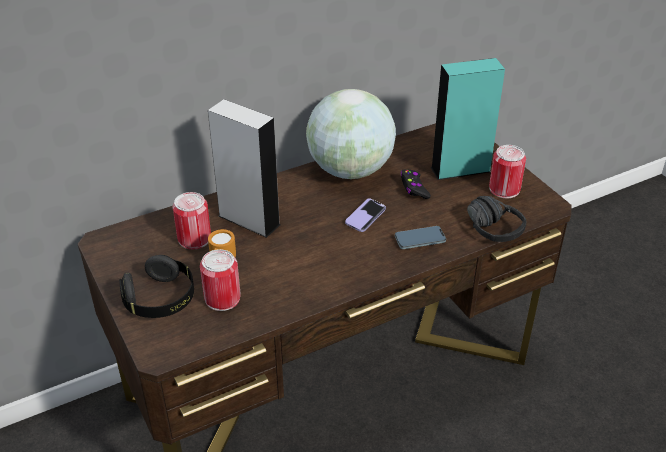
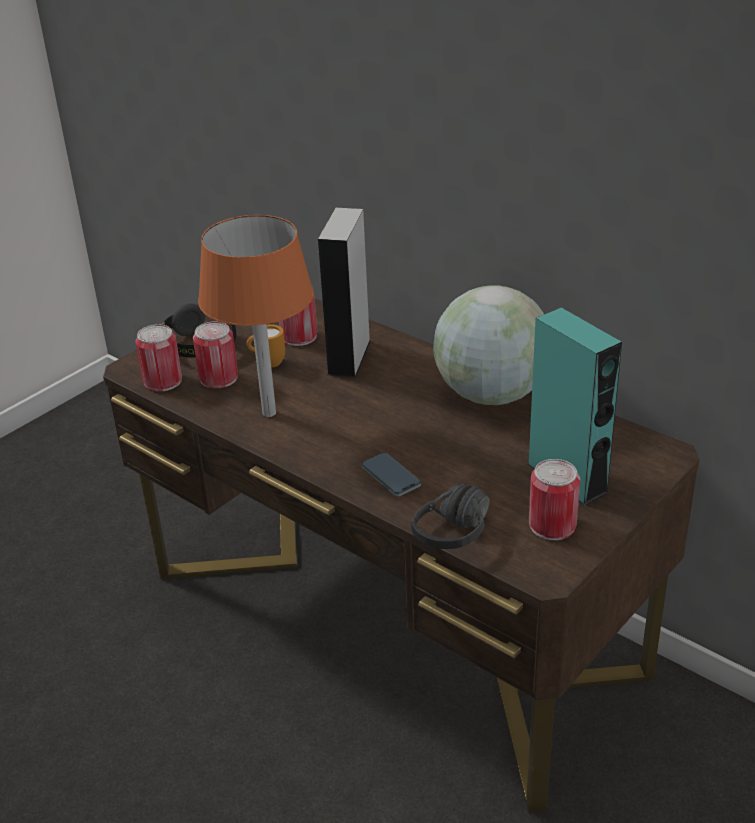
camera: 70 degrees right, 5 degrees down
(199, 334) = (163, 381): none -> can
(297, 280) = (269, 412): none -> orange table lamp
(365, 216) = (408, 428): phone -> none
(414, 188) = (493, 449): black game controller -> none

